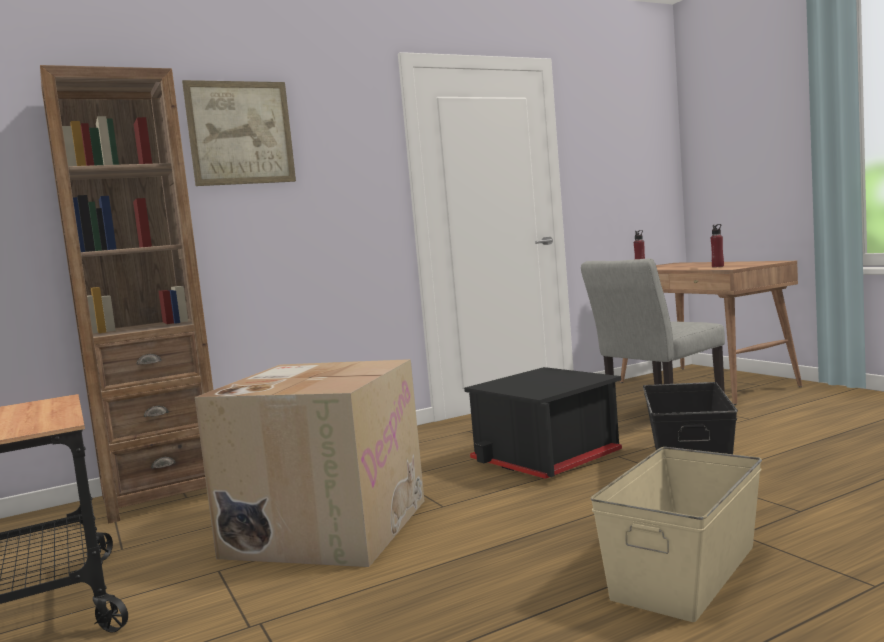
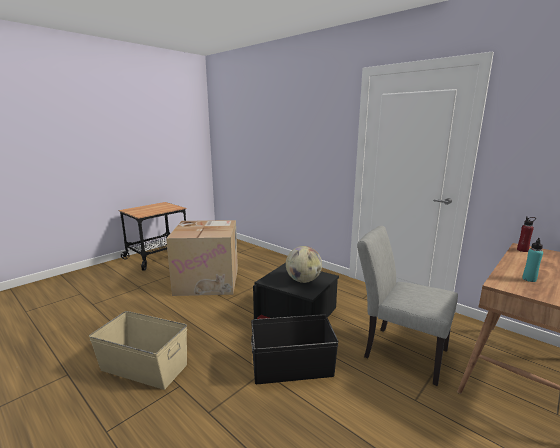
camera: 70 degrees right, 10 degrees up
(163, 496) = (241, 248): brown bookcase -> none
(240, 133) = (286, 118): picture -> none
(551, 379) = (303, 280): none -> globe
(718, 266) = (529, 279): red bottle -> turquoise bottle

